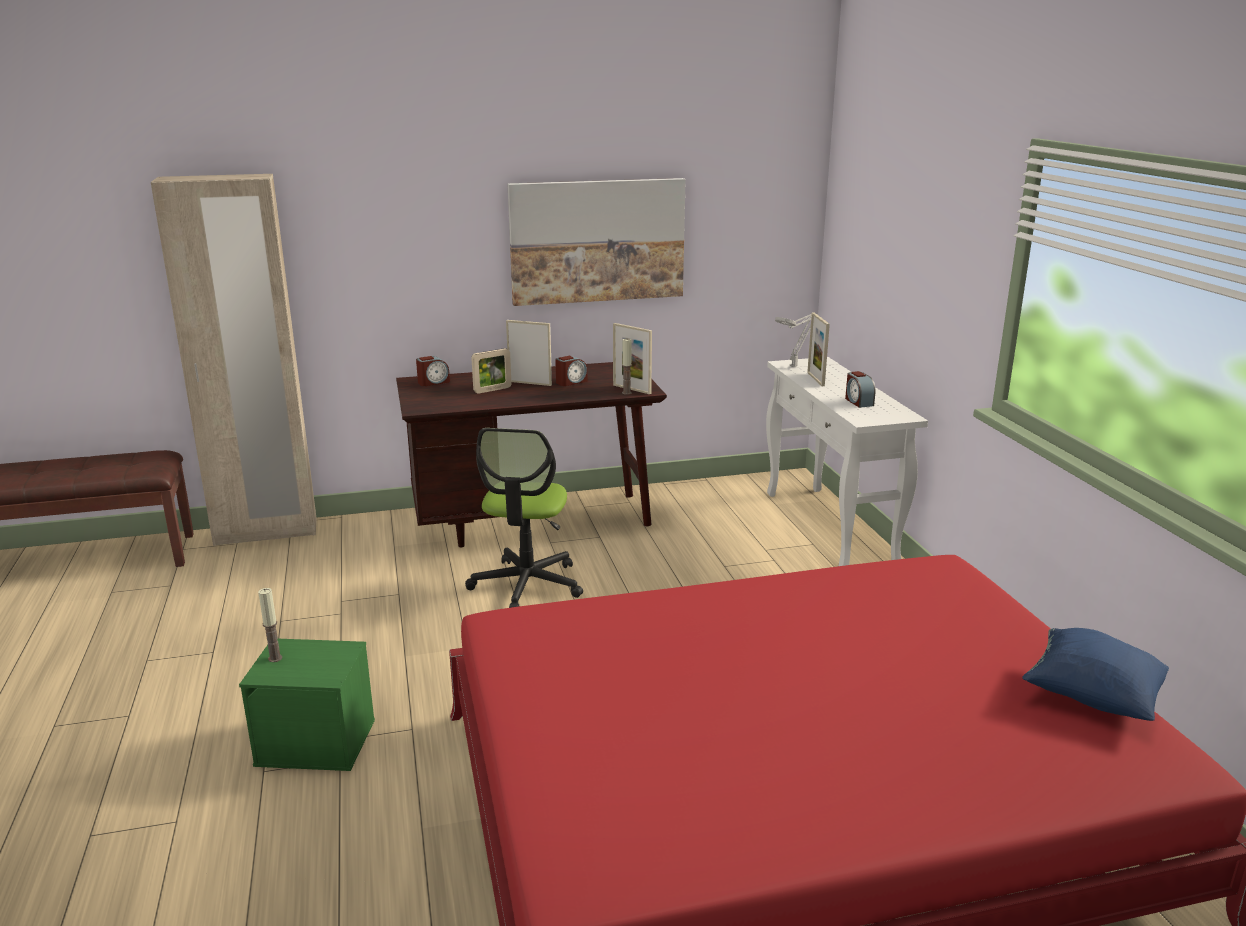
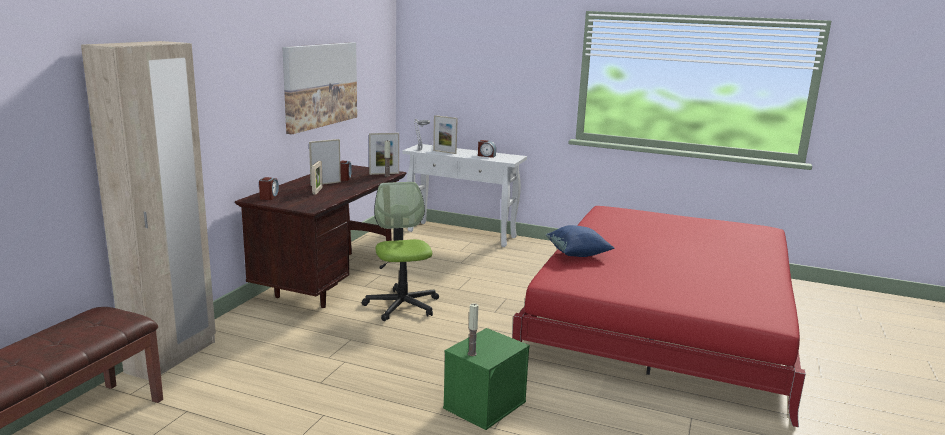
camera: 55 degrees left, 5 degrees down
(527, 585) = (402, 305): office chair -> office chair turned 150 degrees counterclockwise
(1091, 697) = (722, 223): blue pillow -> blue pillow (577, 254)

